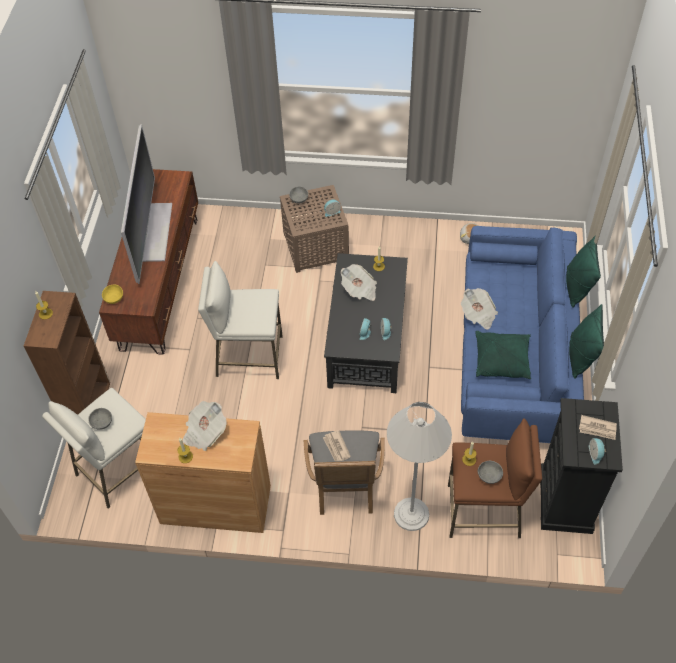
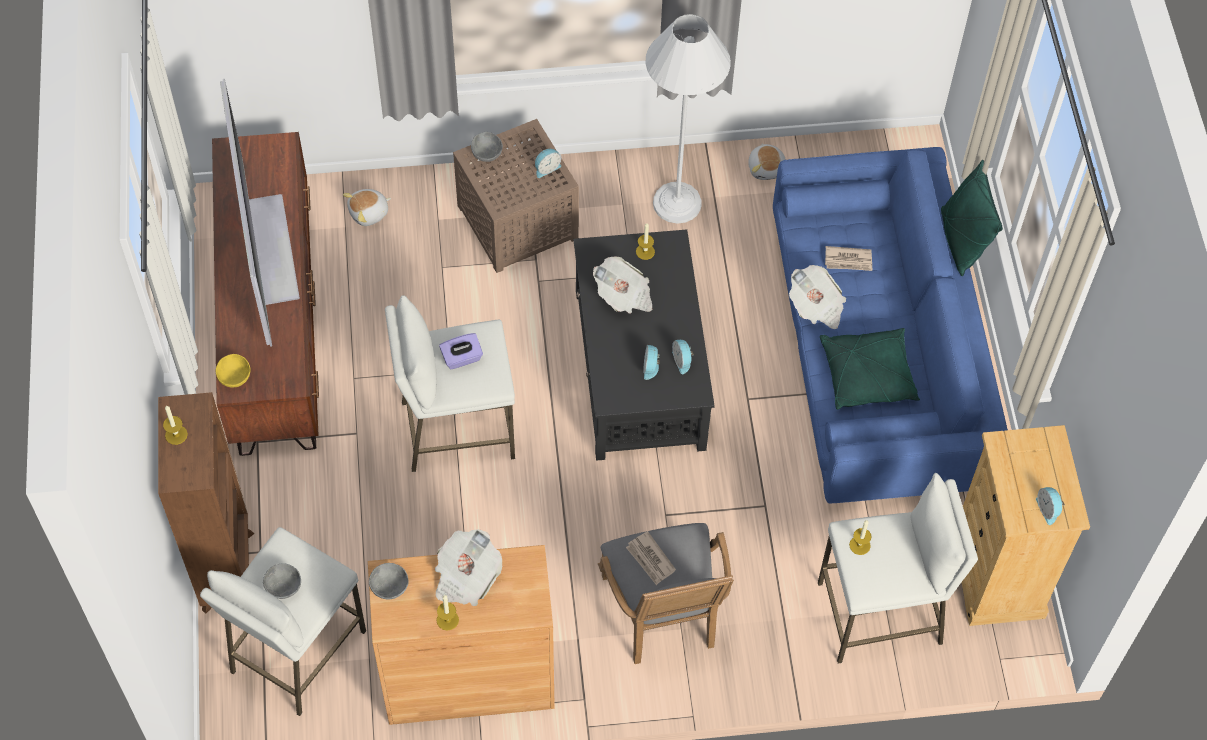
camera: 15 degrees left, 5 degrees up
(232, 230) = (369, 213): none -> plush toy
(248, 307) = (462, 358): none -> purple tissue box
(411, 514) = (773, 638): white floor lamp -> white floor lamp (677, 203)
(484, 511) = (880, 614): brown stool -> white stool
(489, 476) = (894, 565): grey bowl -> grey bowl (389, 587)
(565, 501) = (997, 575): black dresser -> beige dresser
(580, 356) = (988, 353): green pillow -> none
(597, 429) = (1044, 471): newspaper -> newspaper (848, 260)

